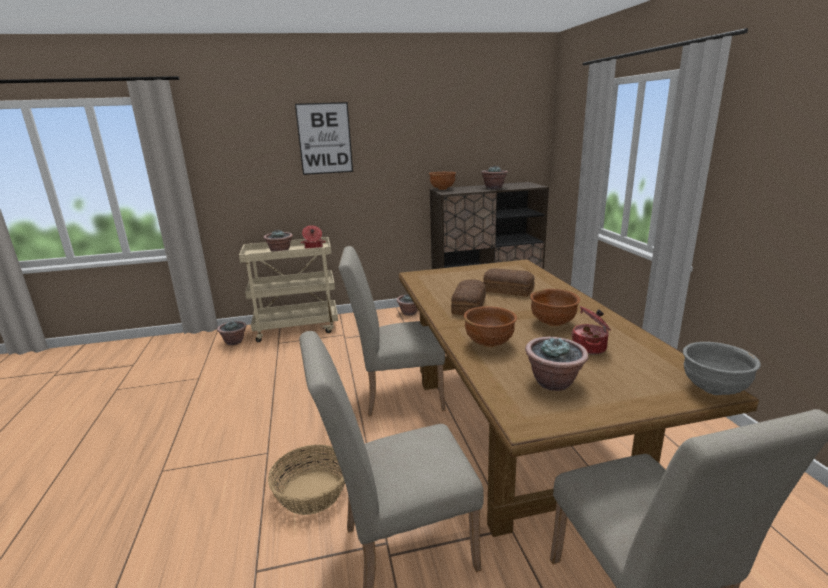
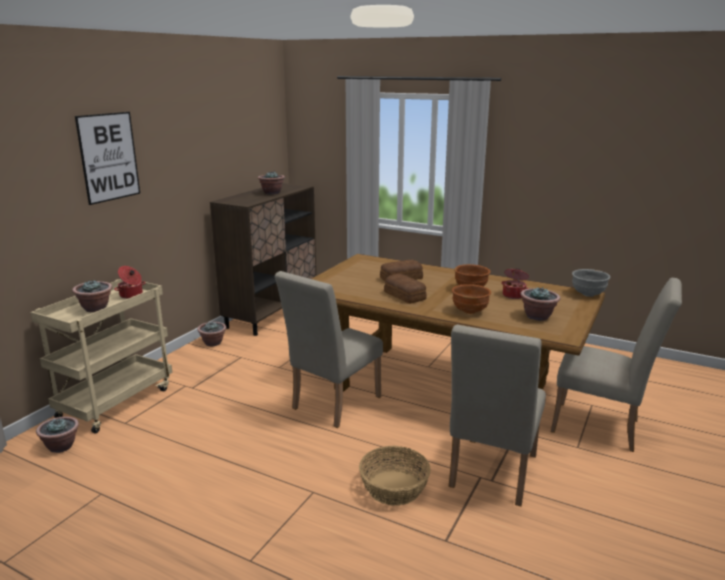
camera: 50 degrees left, 0 degrees up
(443, 189) = (227, 200): brown bowl -> none

